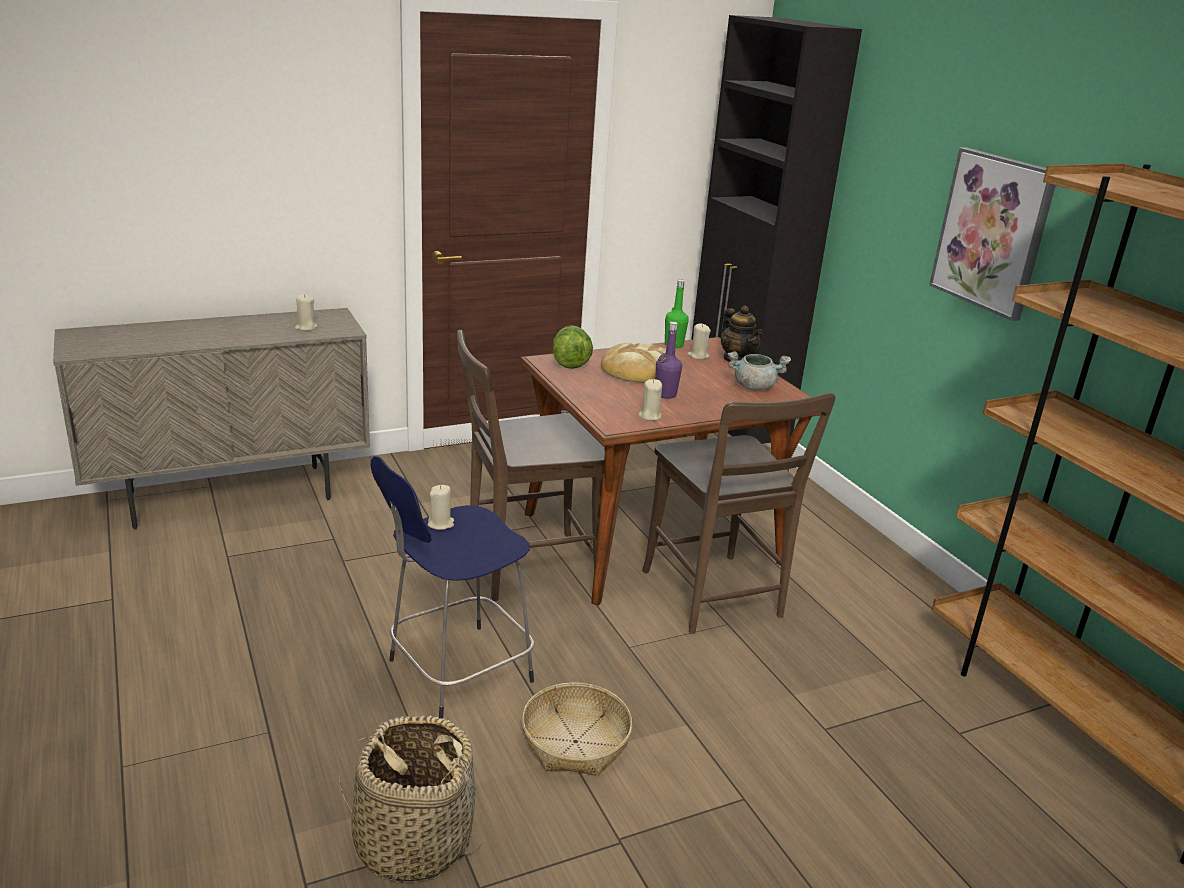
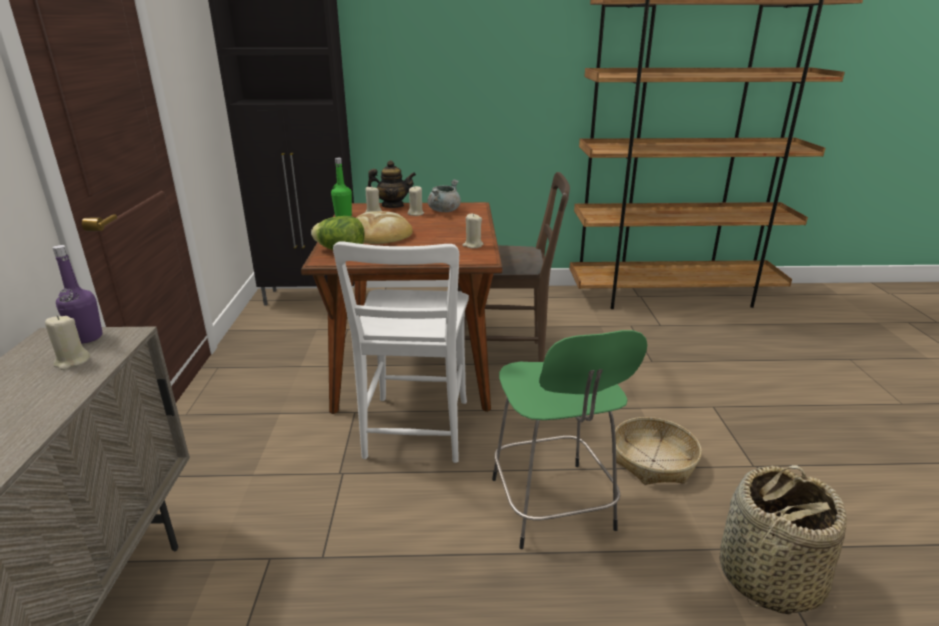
camera: 65 degrees left, 0 degrees up
(441, 524) = (530, 390): beige candle -> beige candle (416, 213)
(455, 672) = (553, 507): blue stool -> green stool
(524, 567) = (415, 433): brown chair -> white chair
(665, 394) = (437, 234): purple bottle -> purple bottle (87, 337)
(992, 232) = (503, 61): picture -> none

